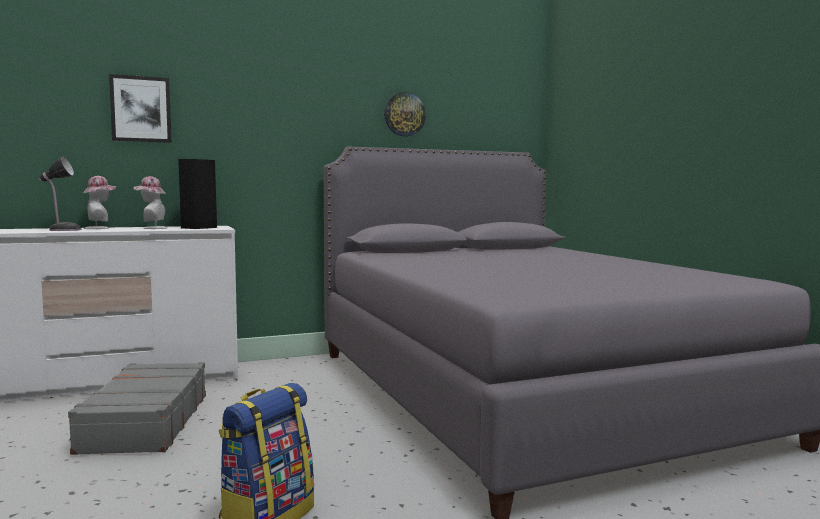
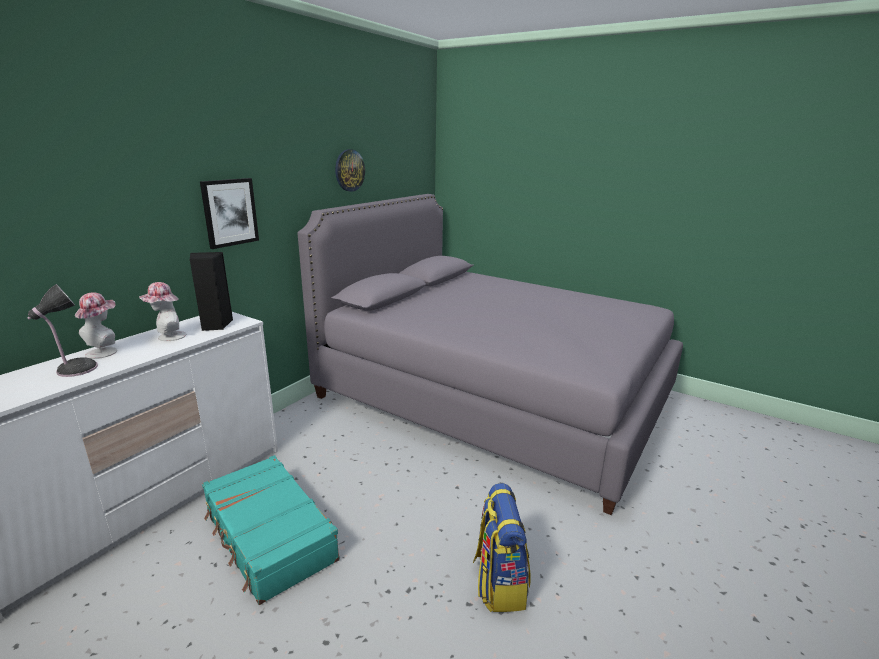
camera: 35 degrees left, 15 degrees up
(141, 109) = (111, 199): picture -> picture (229, 212)
(144, 423) = (269, 536): grey suitcase -> turquoise suitcase

